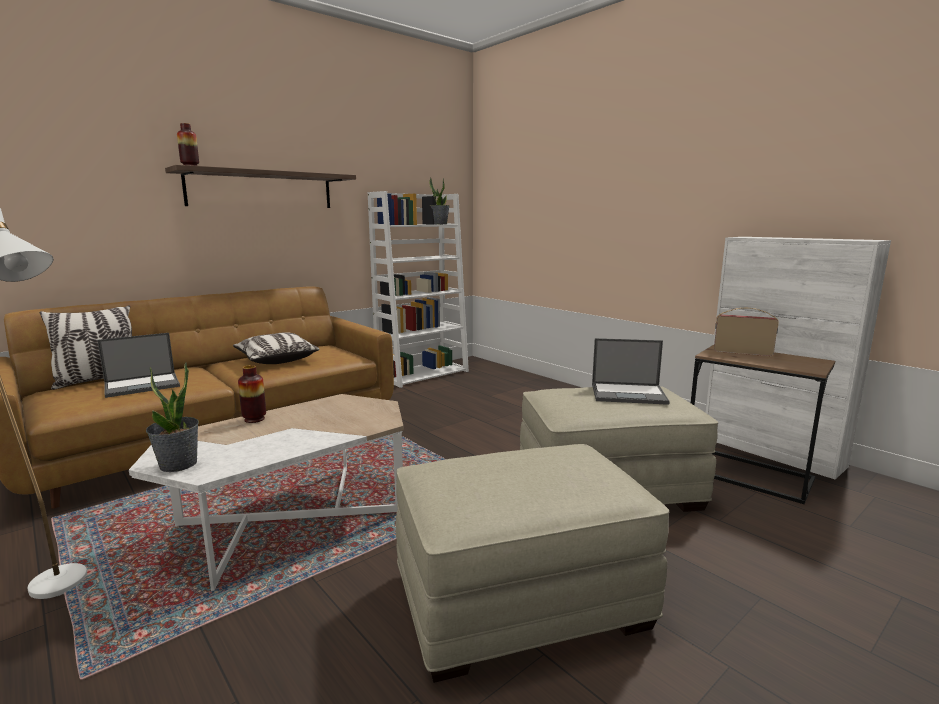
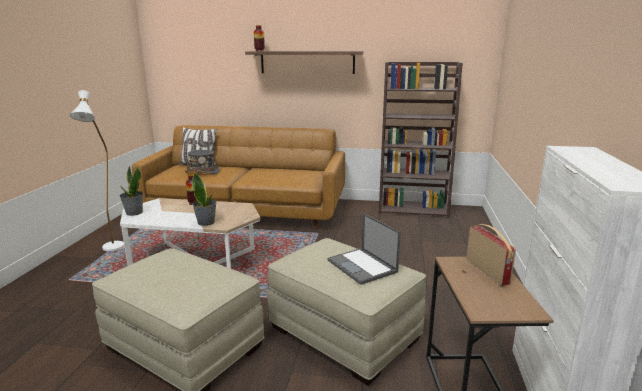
camera: 50 degrees right, 5 degrees up
(143, 385) = (202, 172): laptop -> grey hat
(276, 360) = (274, 173): pillow -> none
(423, 374) = (413, 209): white bookcase -> brown bookcase
(439, 224) = (443, 89): potted plant -> potted plant (206, 222)

